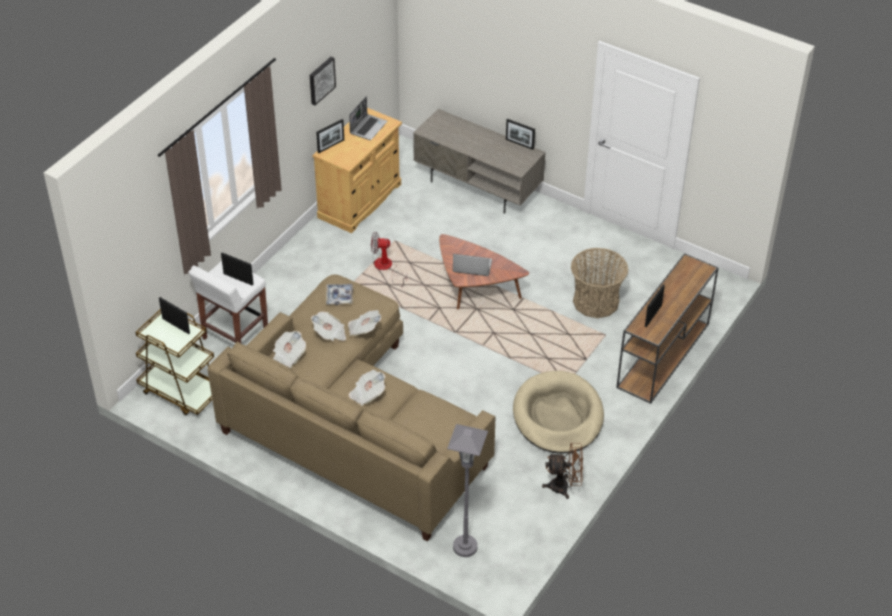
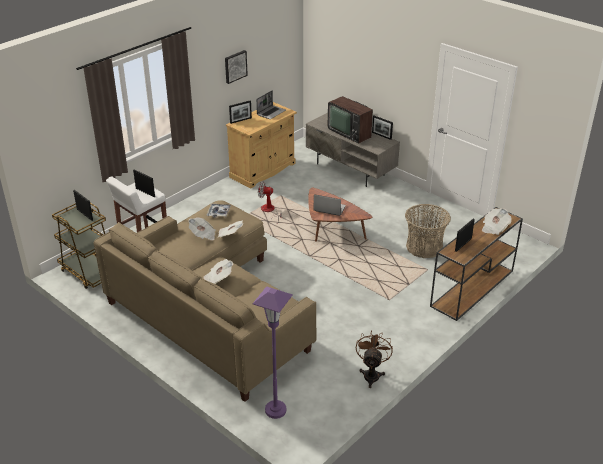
camera: 10 degrees right, 10 degrees down
(288, 356) = (165, 246): newspaper -> newspaper (494, 228)
(465, 547) = (275, 410): grey floor lamp -> purple floor lamp
(477, 141) = (350, 131): none -> television
(558, 416) = (377, 321): beige dog bed -> none
(564, 487) = (372, 374): brown fan -> brown fan turned 90 degrees counterclockwise

